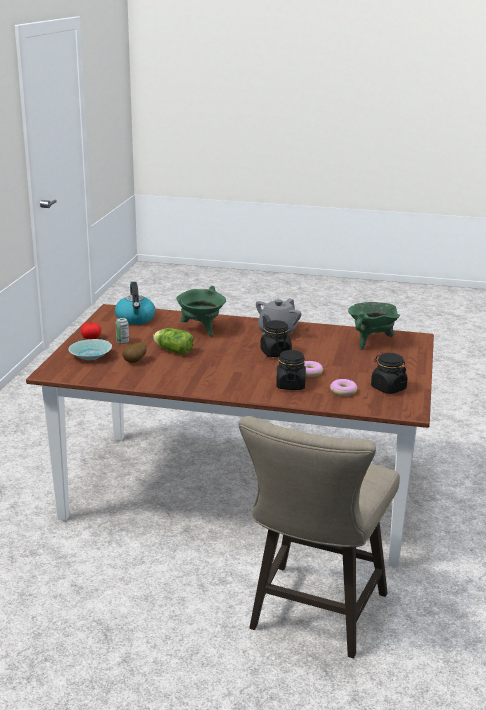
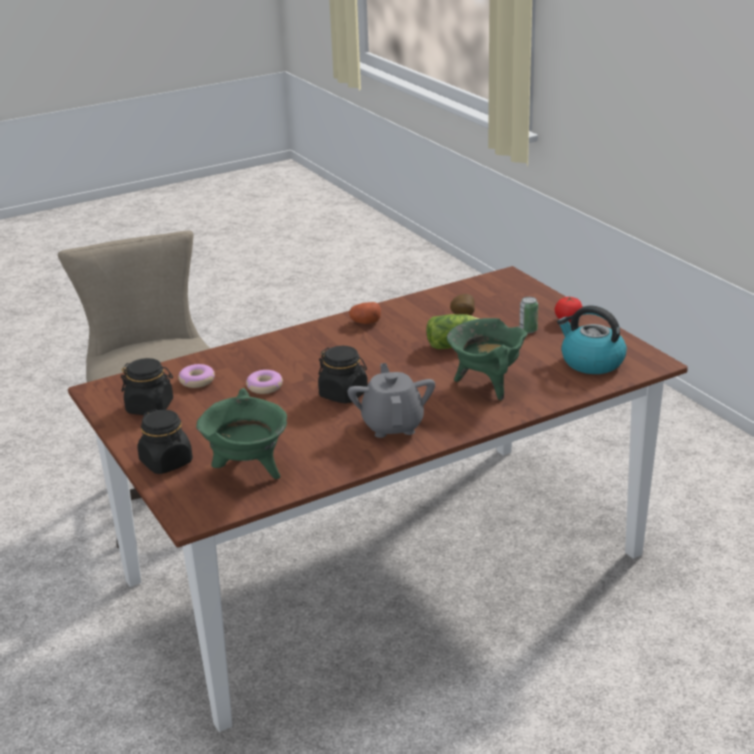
camera: 140 degrees right, 5 degrees up
(91, 357) = (514, 303): turquoise bowl -> none
(190, 383) = (365, 322): none -> potato
(290, 385) = (263, 363): black jar -> black jar (166, 462)

